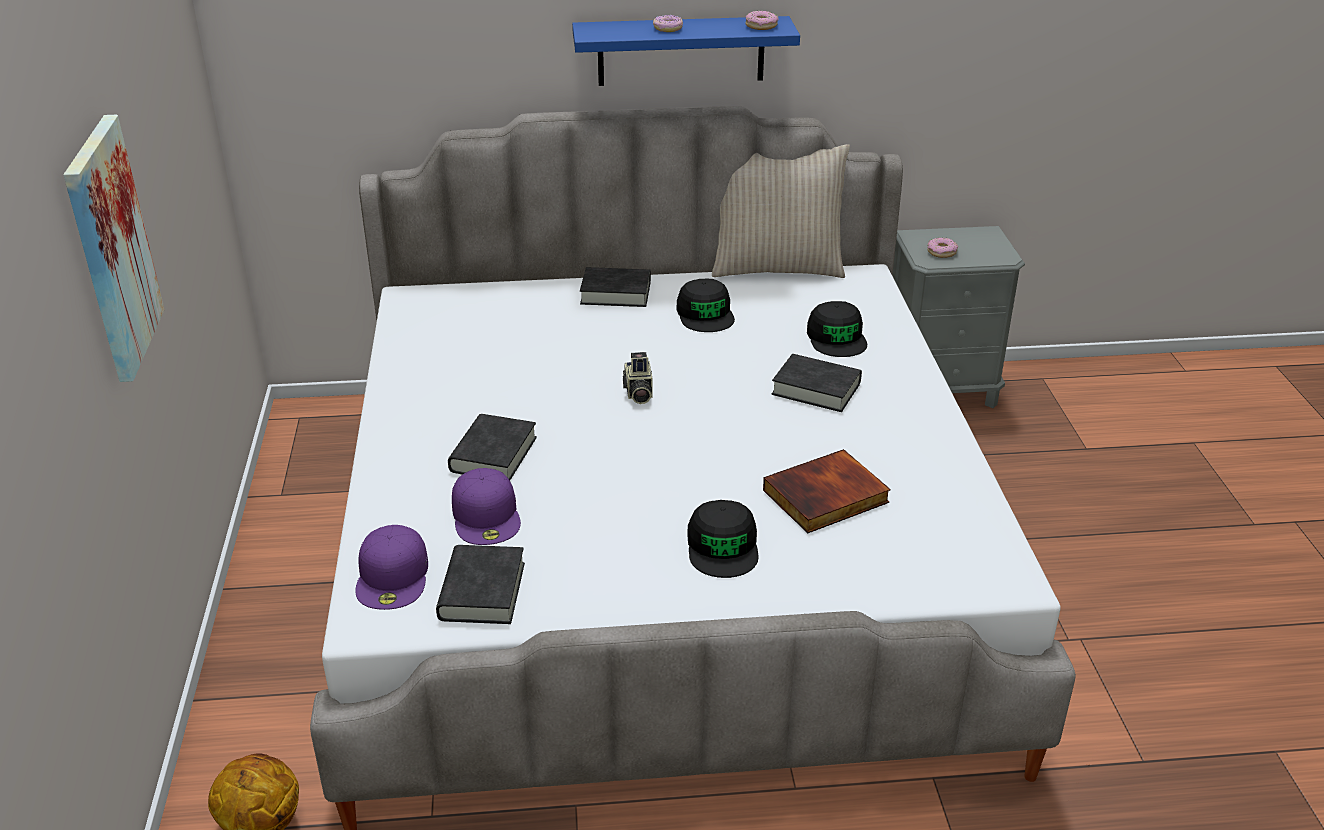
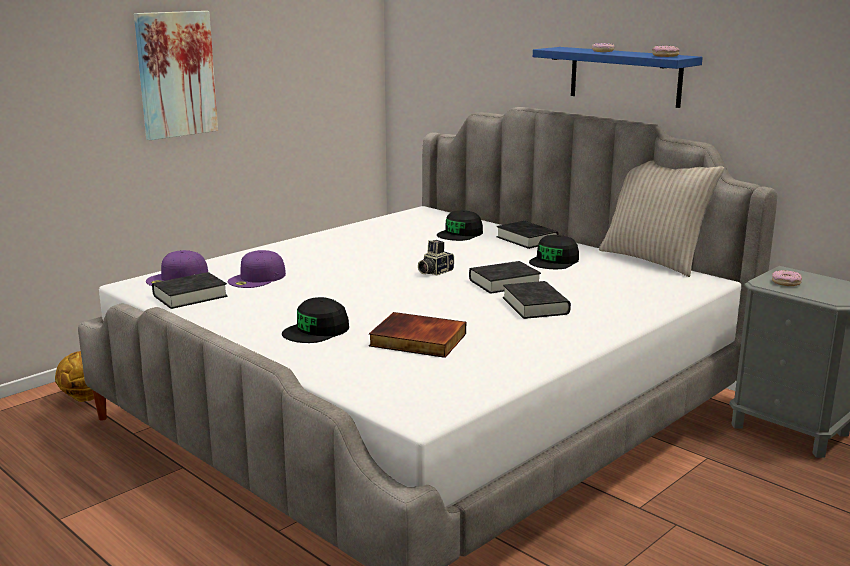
camera: 50 degrees right, 15 degrees down
(493, 454) = (314, 264): black book -> black book (504, 282)
(837, 338) = (609, 295): black cap -> black cap (460, 234)

